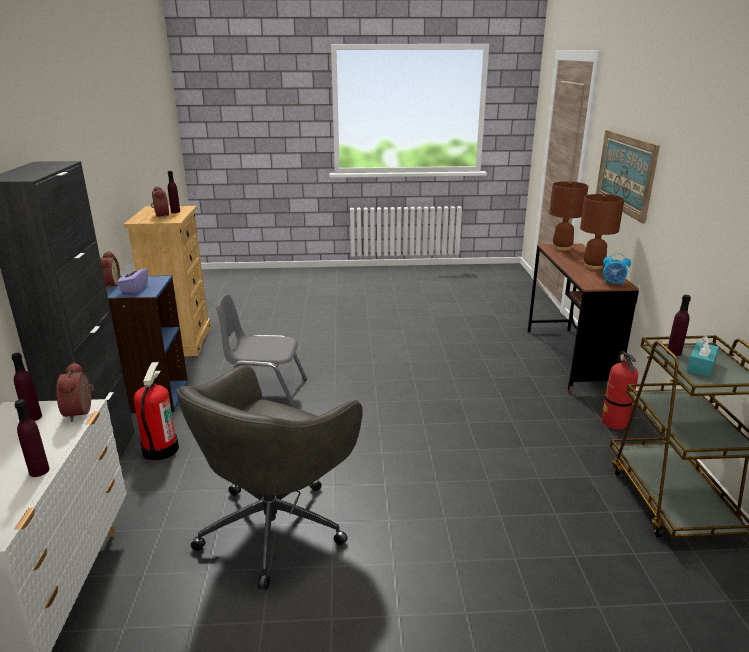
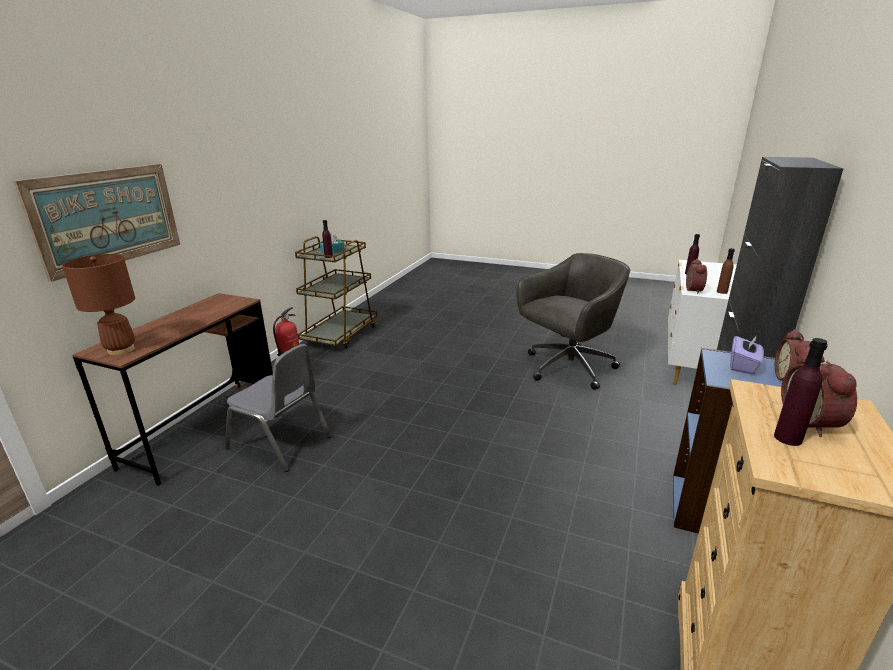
camera: 155 degrees left, 0 degrees up
(33, 417) = (722, 292): purple bottle -> brown bottle
(160, 449) = (668, 435): fire extinguisher -> none
(265, 393) = (564, 475): grey chair -> grey chair (280, 442)
(593, 266) = (179, 318): brown table lamp -> none
(613, 283) = (222, 299): alarm clock -> none

